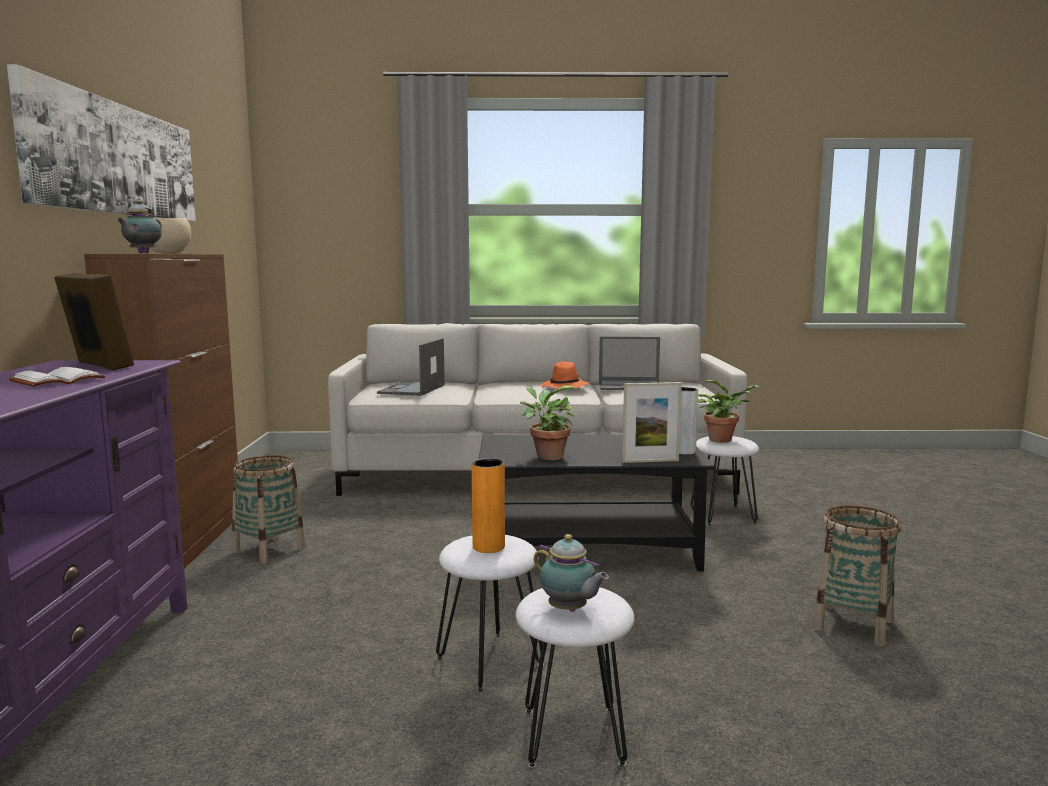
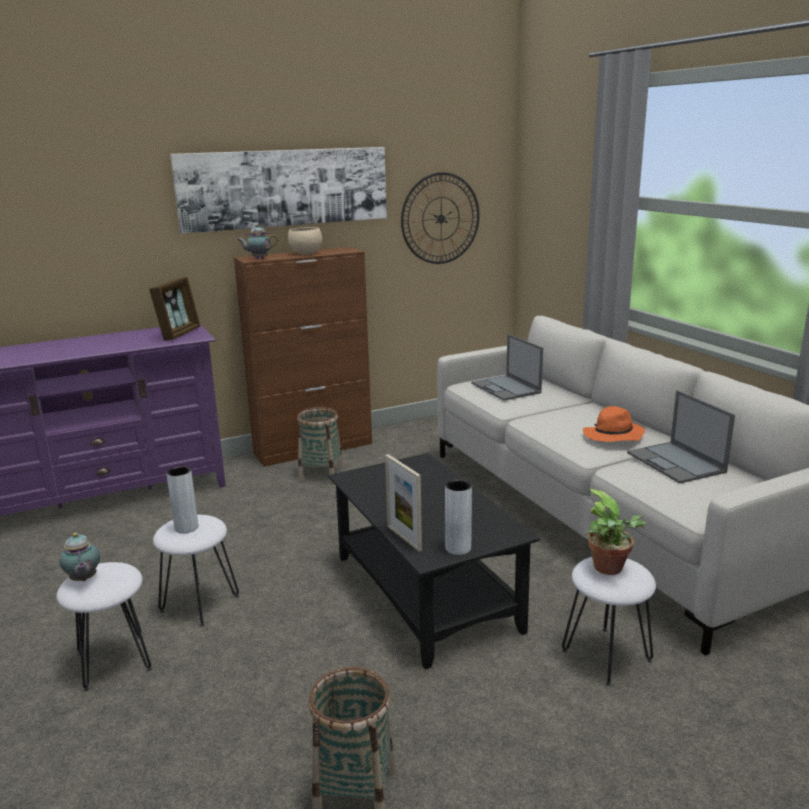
camera: 65 degrees right, 10 degrees up
(58, 381) = (123, 343): white book -> none
(220, 231) = (440, 218): none -> wall clock
(412, 389) = (506, 388): laptop -> laptop turned 105 degrees counterclockwise
(488, 547) = (186, 528): orange vase -> grey vase
(546, 456) = (379, 491): potted plant -> none
(569, 610) = (83, 580): teapot -> teapot turned 45 degrees counterclockwise

